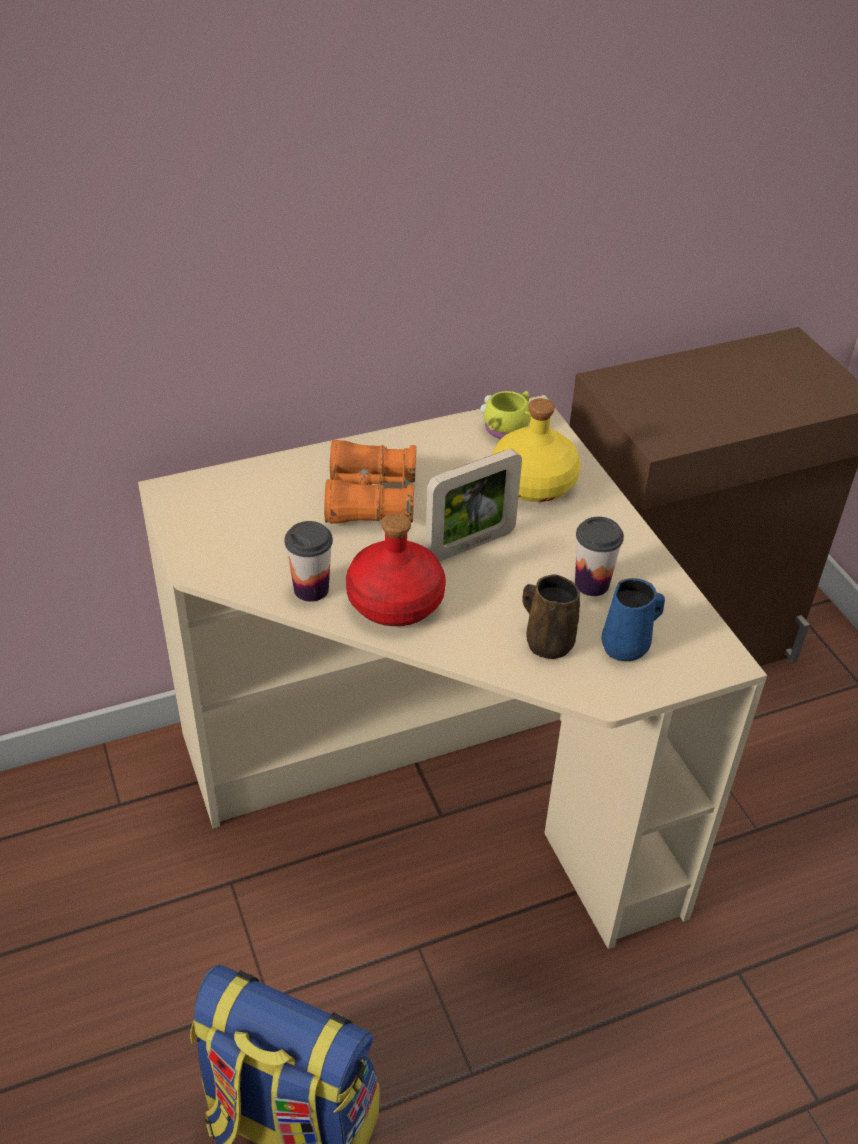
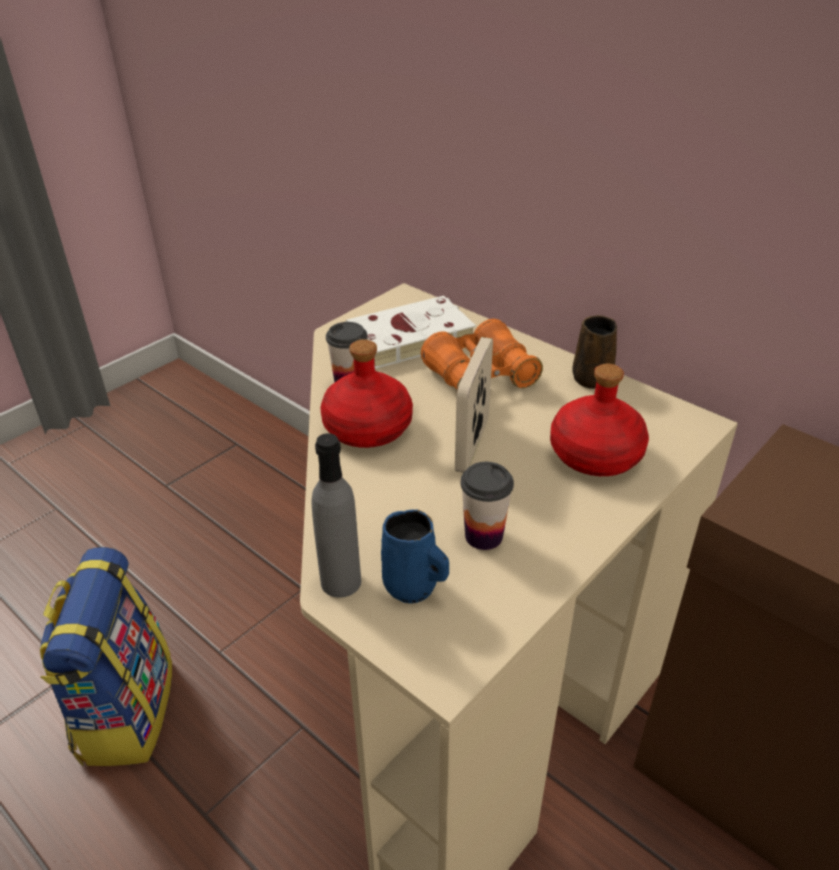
camera: 65 degrees right, 5 degrees down
(261, 521) = (407, 340): none -> white book
(470, 544) = (472, 445): picture frame -> picture frame turned 75 degrees clockwise
(509, 430) = (655, 418): yellow mug -> none
(532, 482) = (594, 454): yellow bottle -> red bottle
(547, 642) = (380, 530): brown mug -> brown mug (592, 377)
(597, 687) = (341, 581): none -> grey bottle

